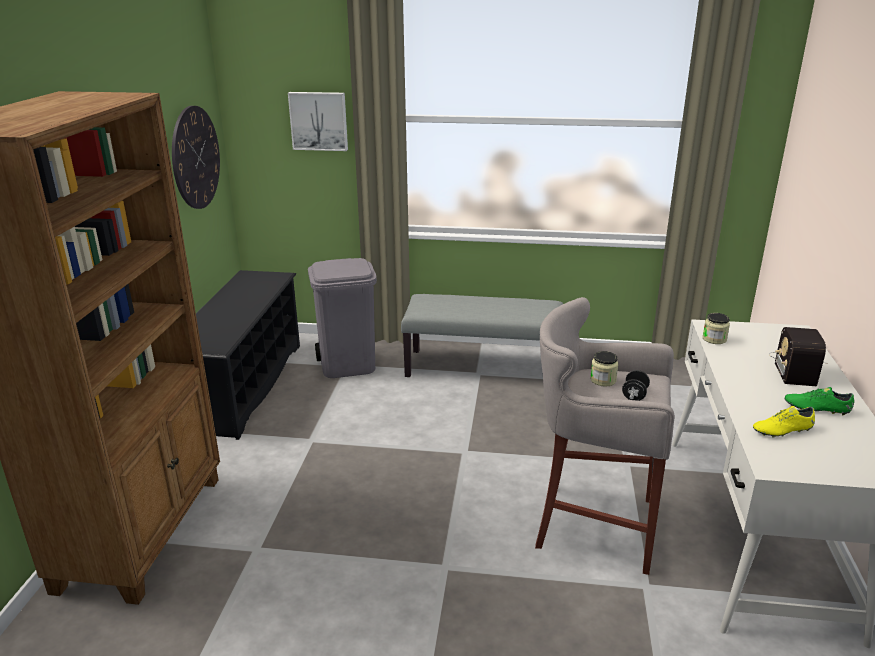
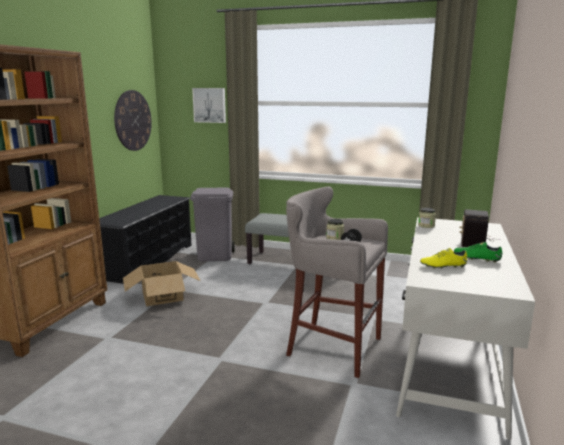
camera: 10 degrees right, 10 degrees down
(302, 456) = (162, 296): none -> cardboard box

